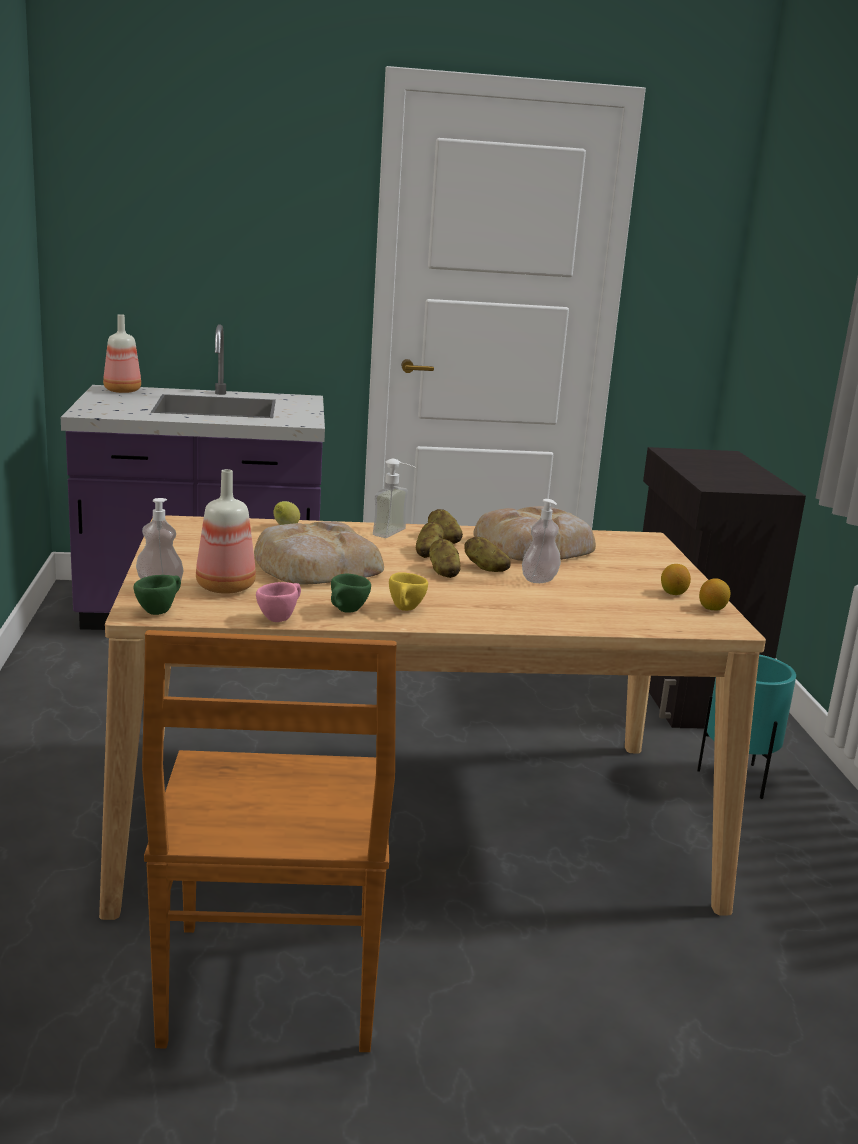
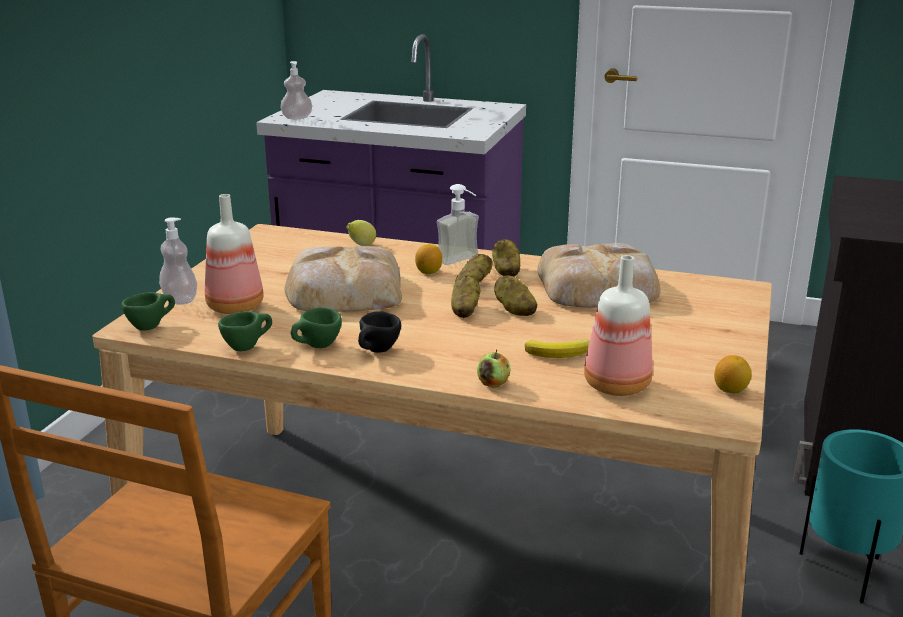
camera: 25 degrees right, 5 degrees up
(122, 391) = (340, 97): bottle -> bottle (617, 386)
(280, 618) = (248, 346): pink cup -> green cup
(406, 610) = (377, 352): yellow cup -> black cup
(531, 623) = (493, 383): none -> apple
(539, 580) = (559, 330): soap dispenser -> soap dispenser (297, 118)
(560, 596) = (561, 353): none -> banana
(673, 593) = (702, 363): lemon -> lemon (428, 272)

